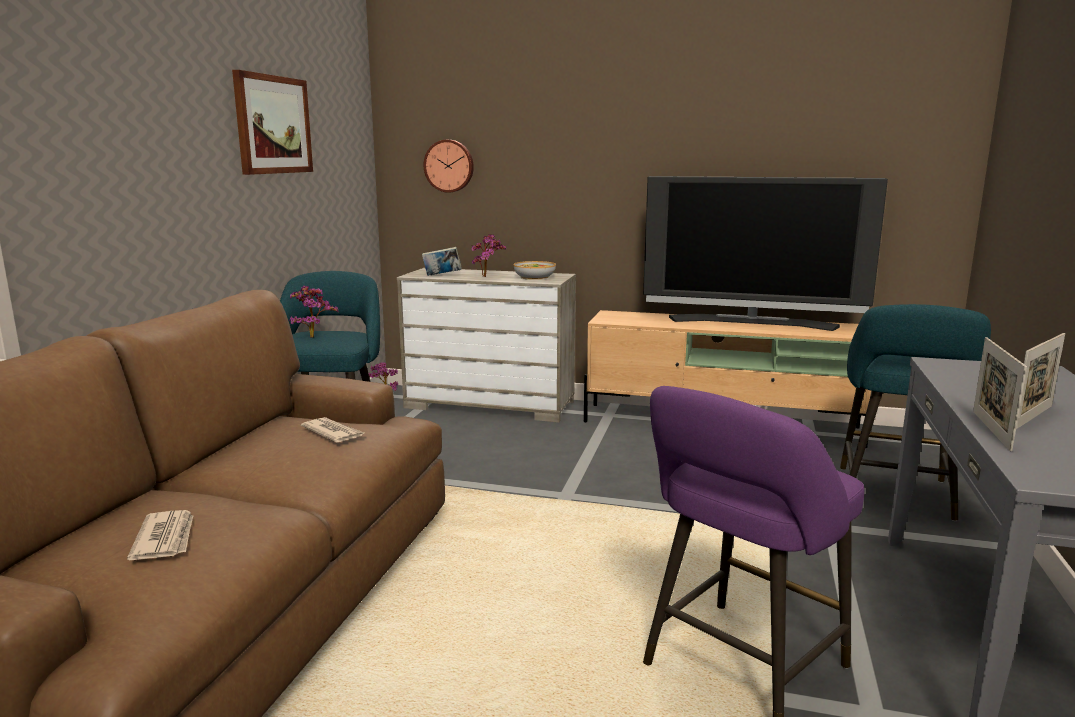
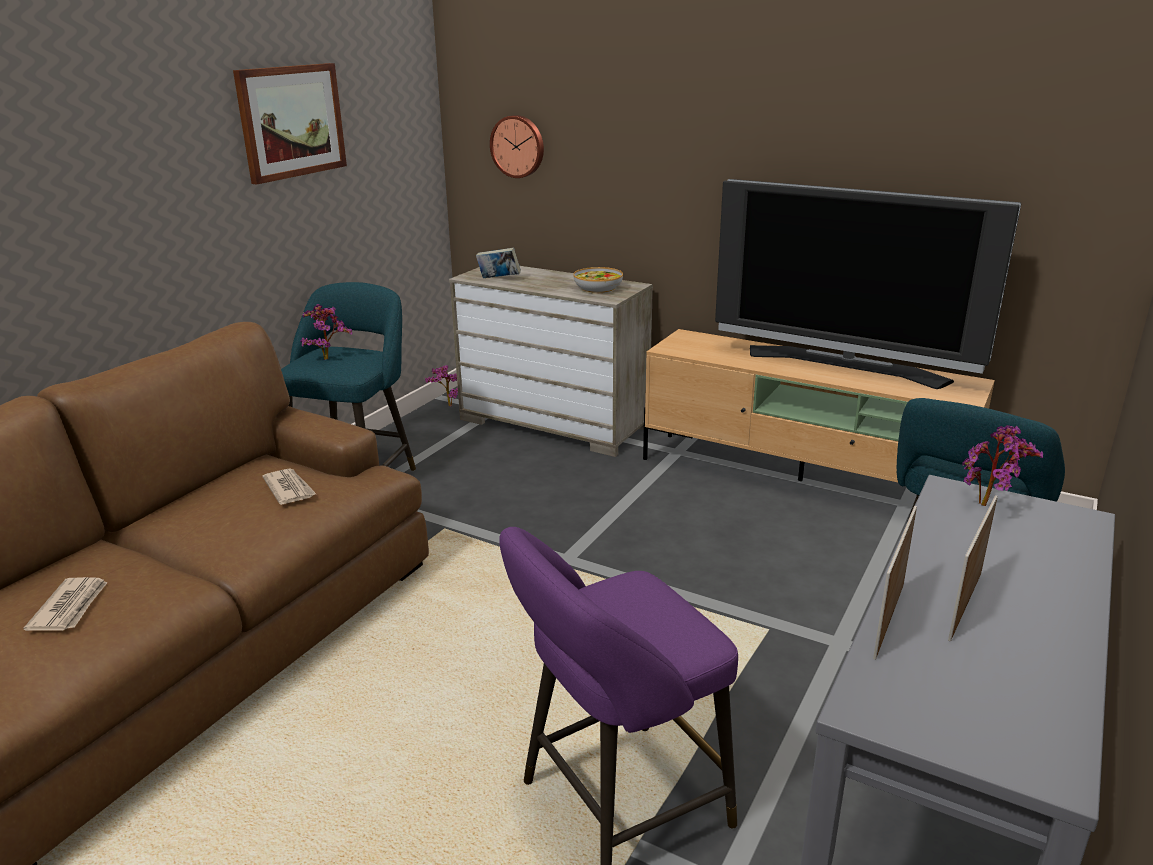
camera: 15 degrees right, 10 degrees up
(487, 277) = (546, 285): potted plant -> potted plant (989, 506)
(1032, 418) = (965, 606): picture frame -> picture frame turned 150 degrees clockwise

